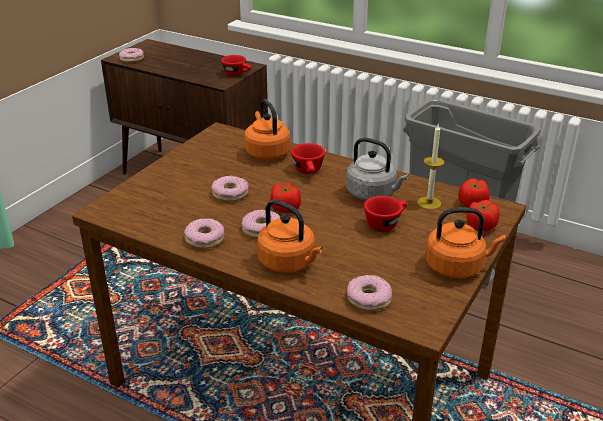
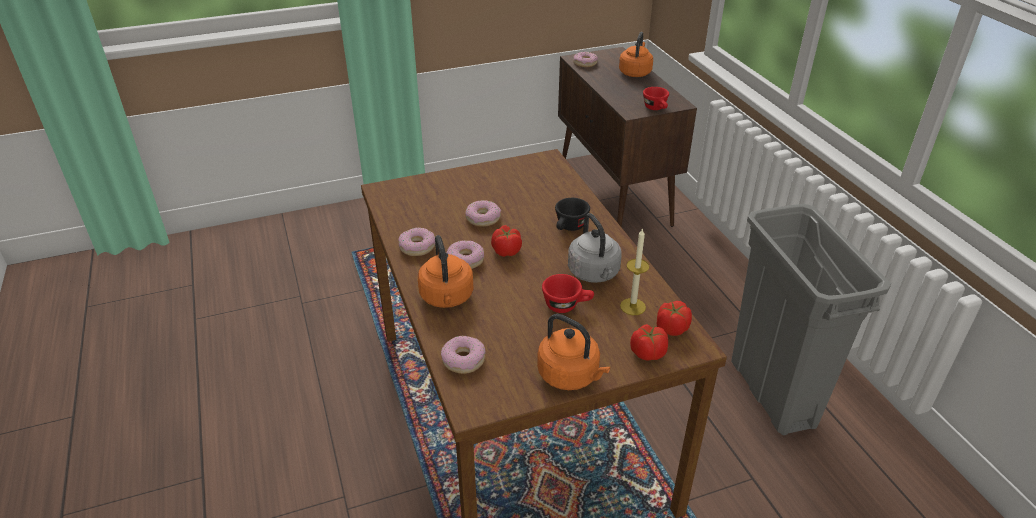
camera: 40 degrees right, 5 degrees up
(266, 153) = (559, 194): orange kettle -> orange kettle (635, 72)
(309, 172) = (569, 228): red cup -> black cup

